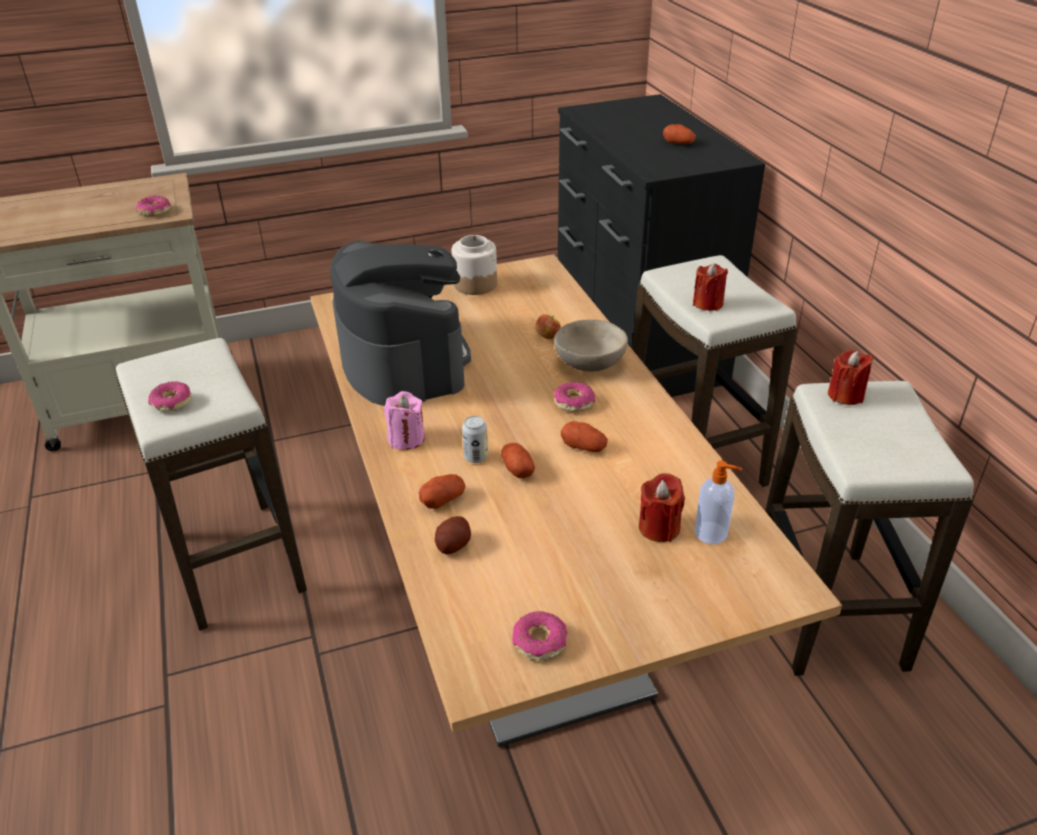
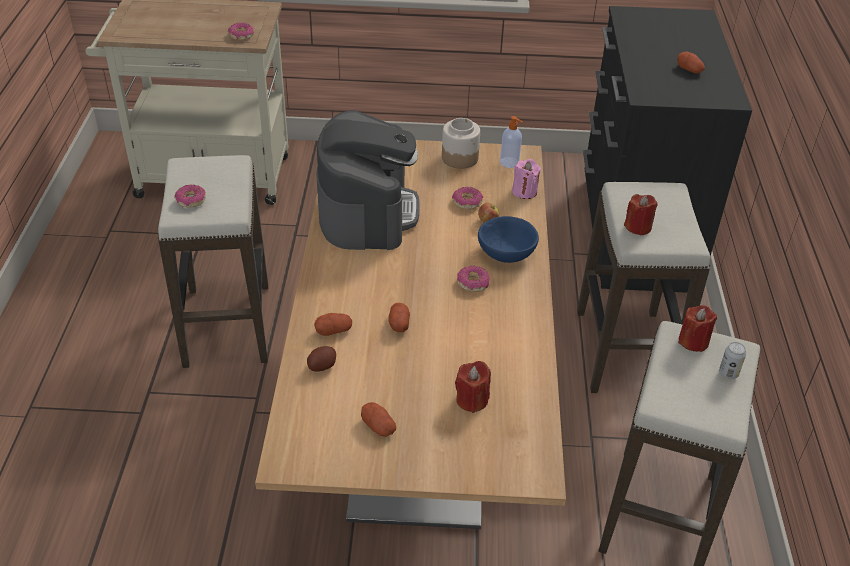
camera: 20 degrees right, 5 degrees up
(406, 439) = (334, 276): pink candle -> pink candle (524, 191)
(476, 457) = (375, 305): can -> can (728, 373)
(539, 642) = (339, 451): donut -> donut (467, 202)
(584, 446) = (458, 321): potato -> potato (378, 426)
(590, 363) = (507, 254): beige bowl -> blue bowl
(712, 533) = (507, 416): soap dispenser -> soap dispenser (510, 163)

